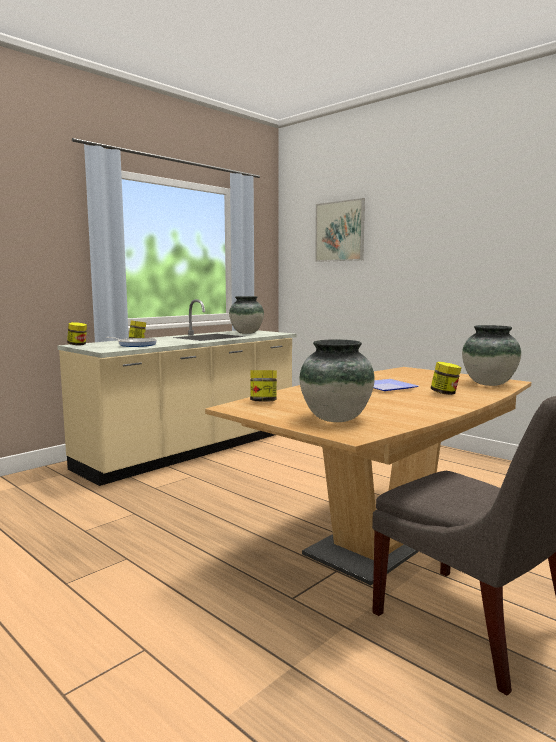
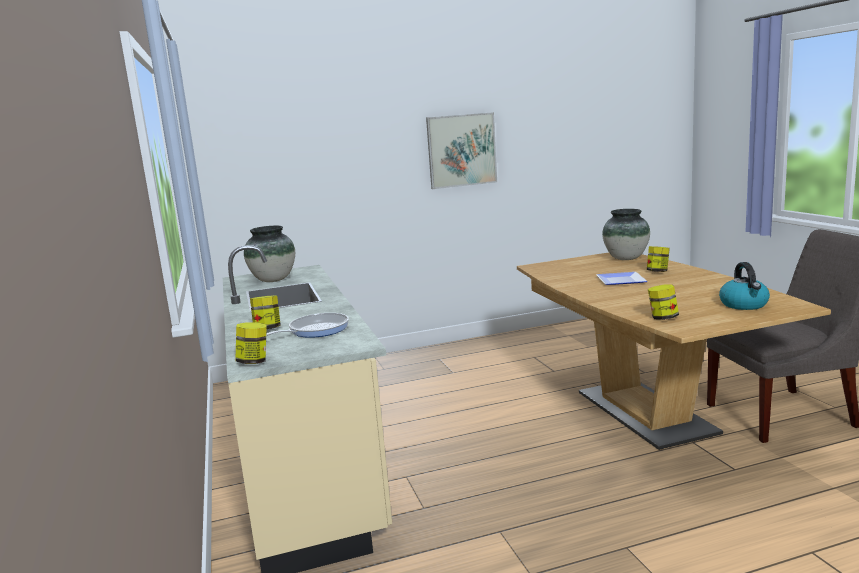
camera: 60 degrees left, 5 degrees up
(336, 419) = (744, 305): vase -> kettle
(339, 231) = (289, 124): picture -> picture (461, 150)

